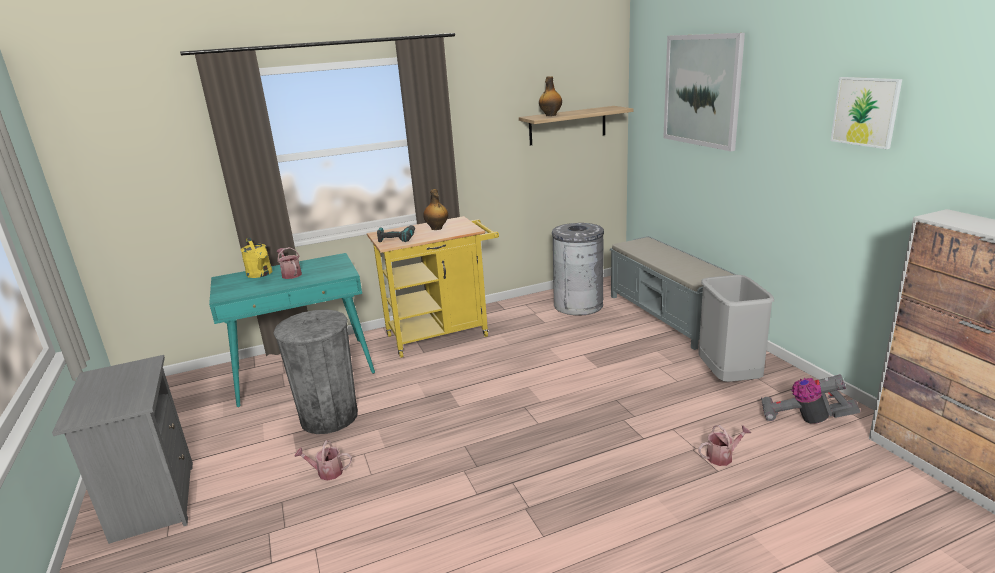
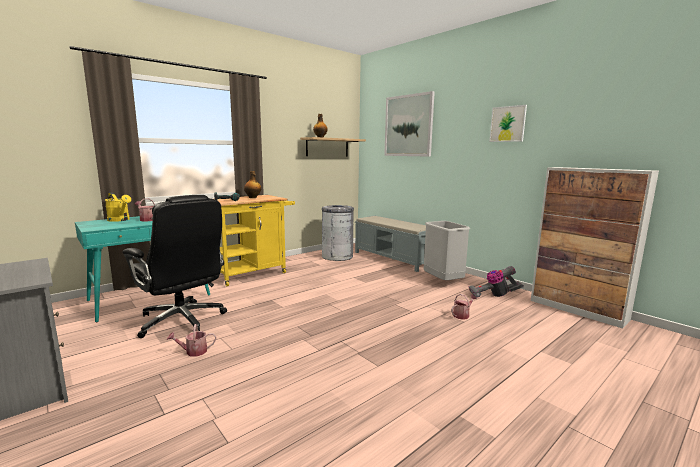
camera: 20 degrees left, 10 degrees down
(329, 417) = (182, 321): grey trash can -> black office chair

